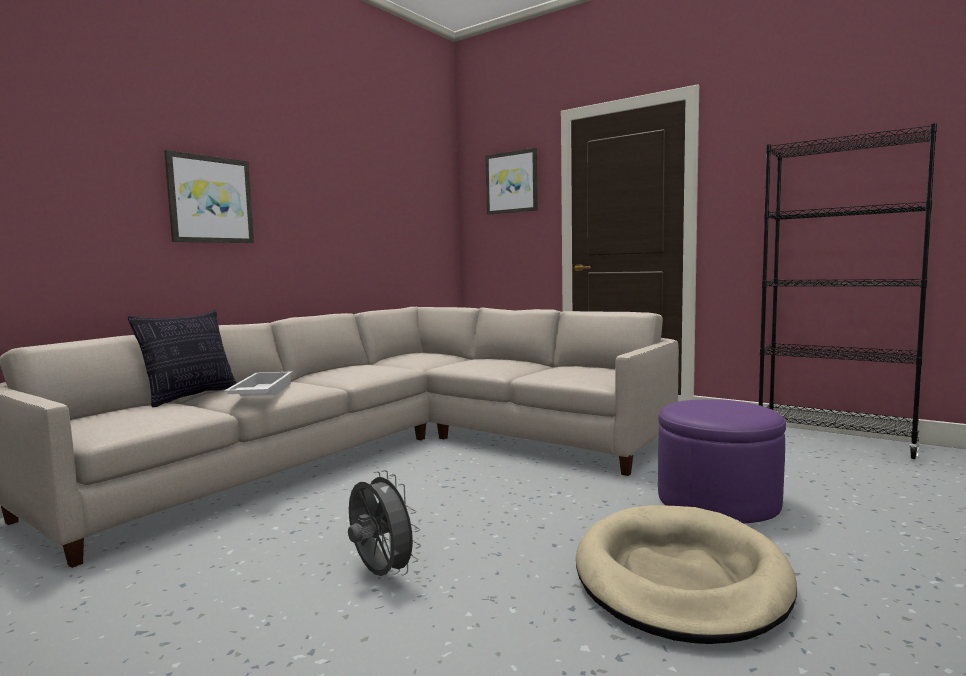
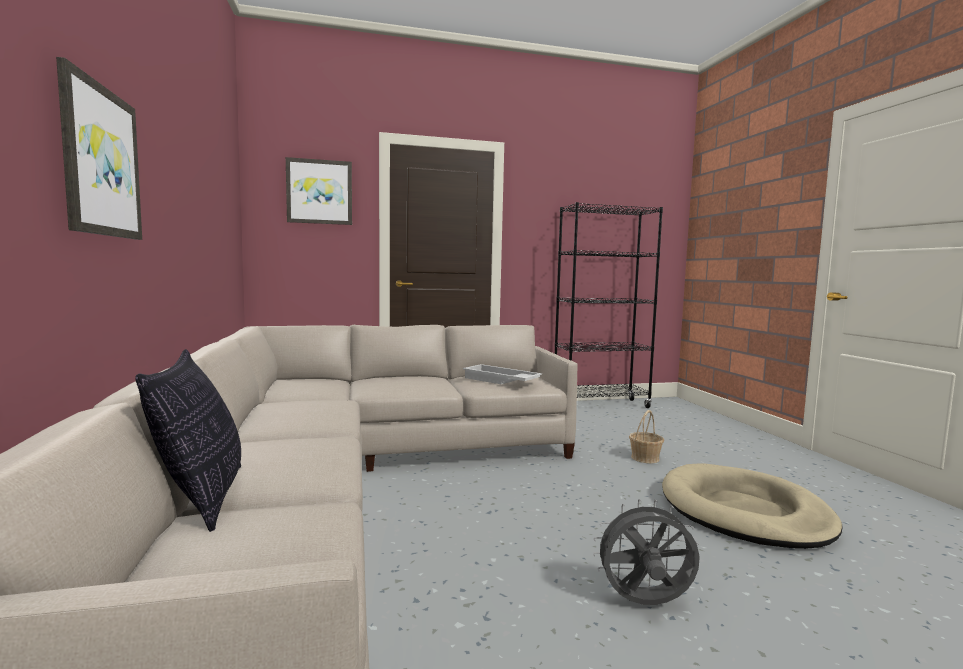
camera: 50 degrees left, 0 degrees up
(260, 392) = (306, 463): white tray -> white tray (500, 381)
(718, 500) = (645, 458): purple ottoman -> basket

